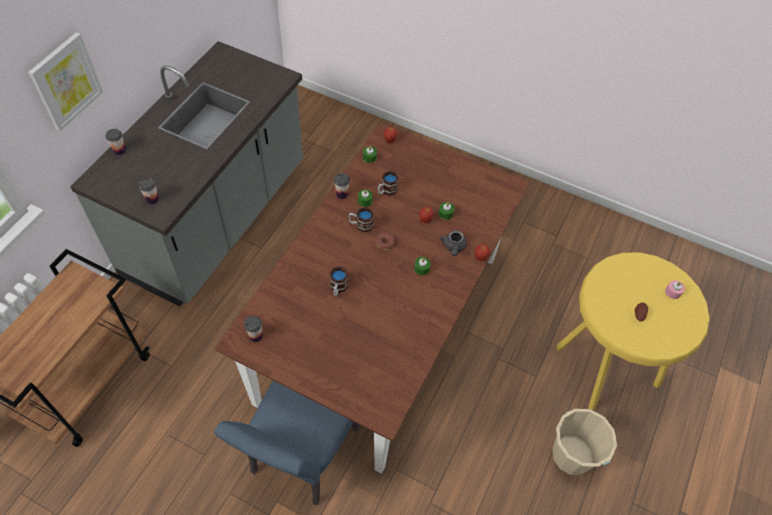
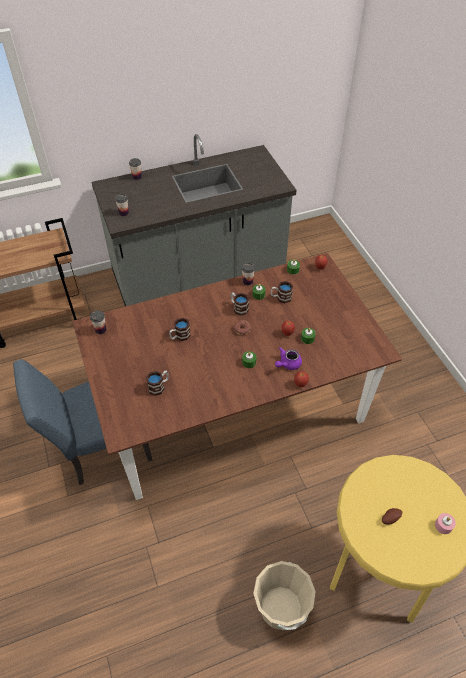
camera: 45 degrees right, 5 degrees down
(65, 81) = (112, 106): picture -> none
(370, 347) = (159, 386): none -> mug
(453, 247) = (287, 364): grey teapot -> purple teapot

